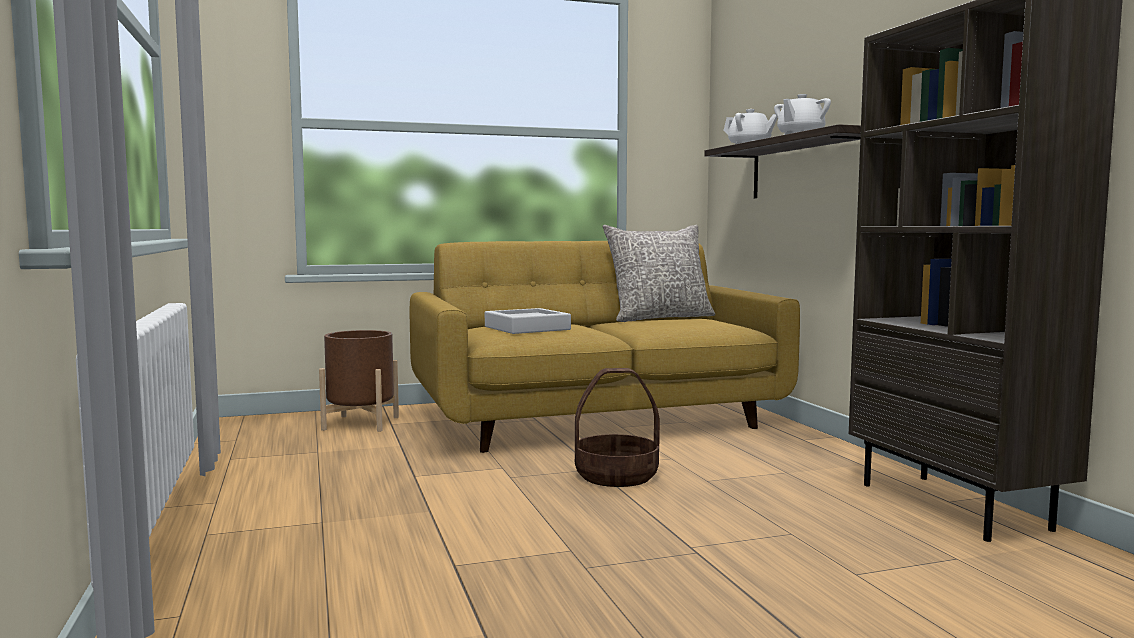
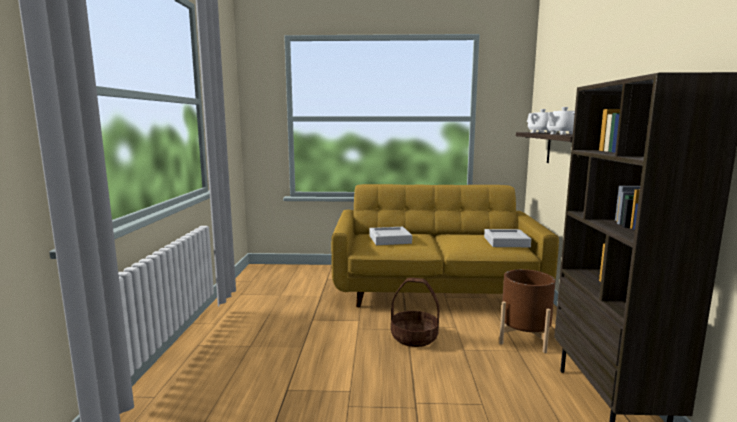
camera: 20 degrees right, 5 degrees up
(361, 423) = (313, 276): brown planter -> brown planter (524, 338)
(659, 318) = (479, 233): grey pillow -> none
(715, 322) = (506, 242): none -> grey tray

